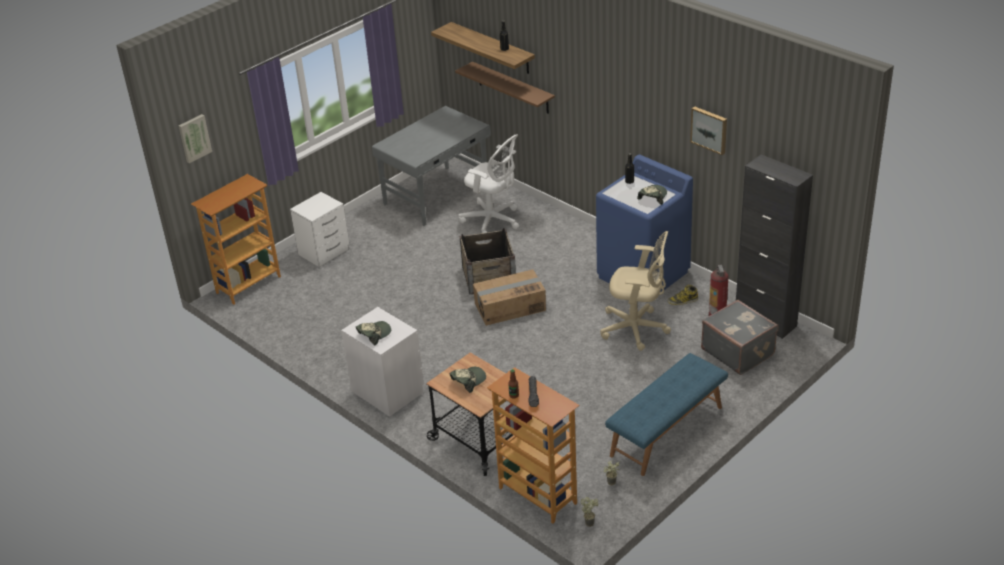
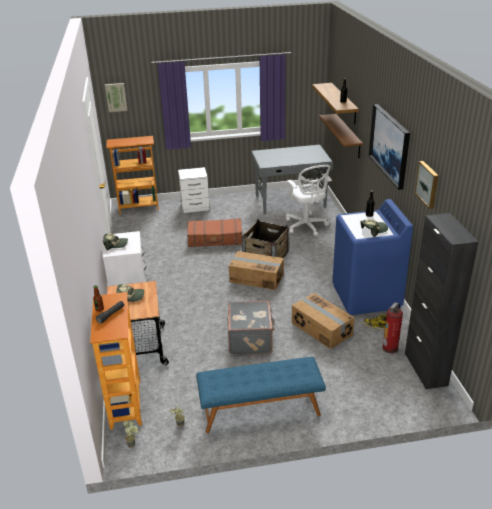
camera: 35 degrees right, 5 degrees down
(404, 282) = (215, 239): none -> brown suitcase
(621, 94) = (390, 145): none -> picture
(637, 329) = (321, 329): beige office chair -> cardboard box
(738, 351) = (379, 381): grey suitcase -> grey suitcase (251, 340)

